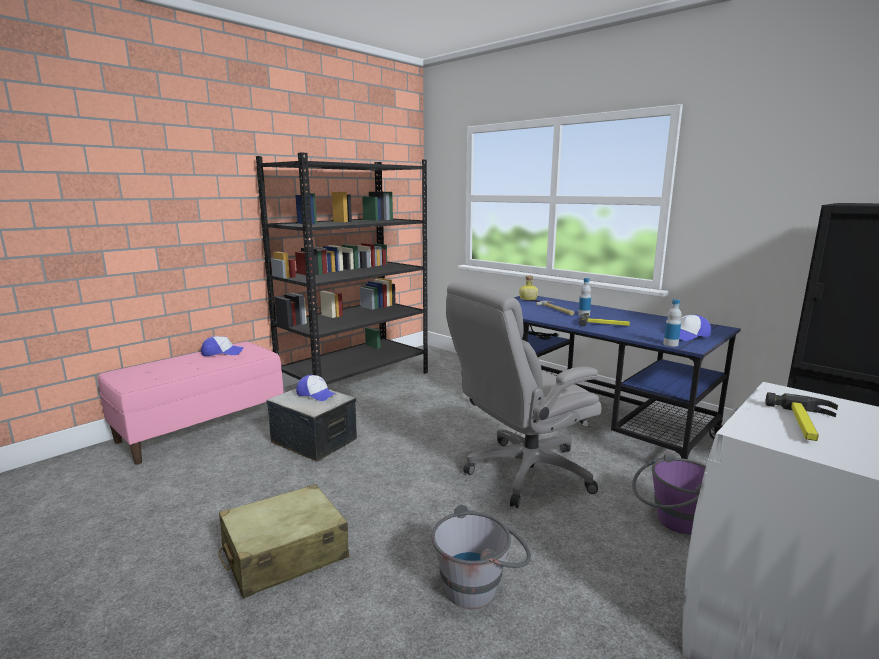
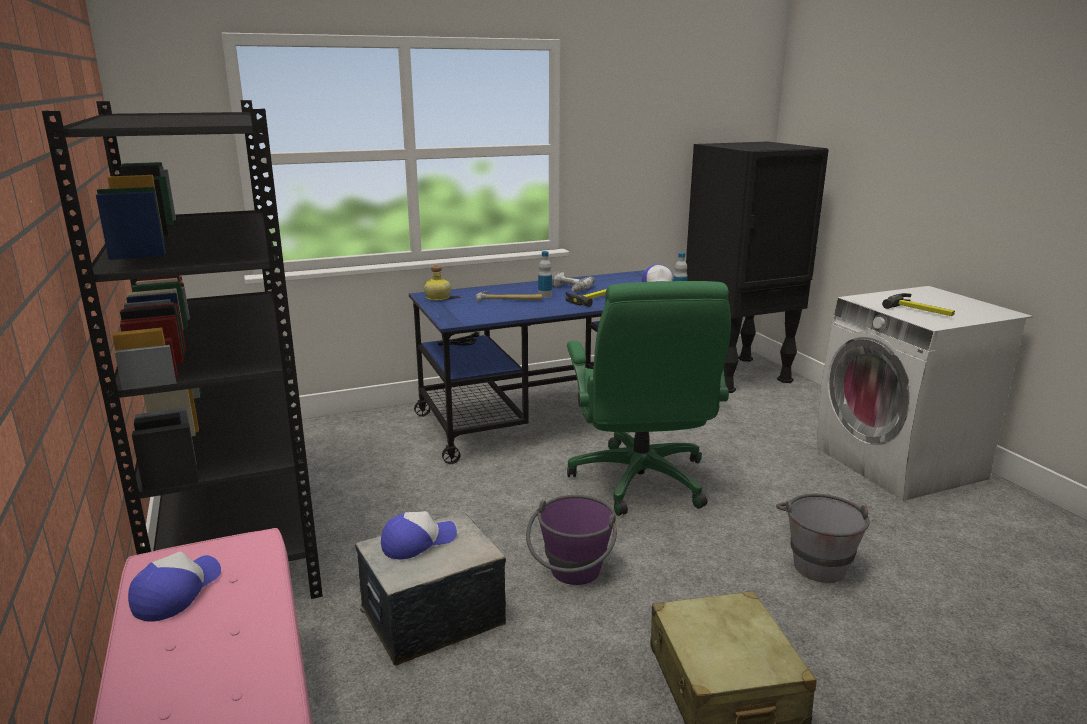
camera: 65 degrees left, 5 degrees up
(520, 474) = (641, 485): grey office chair -> green office chair
(614, 316) = (567, 289): none -> power drill
(671, 521) = (756, 446): purple bucket -> purple bucket (572, 576)

